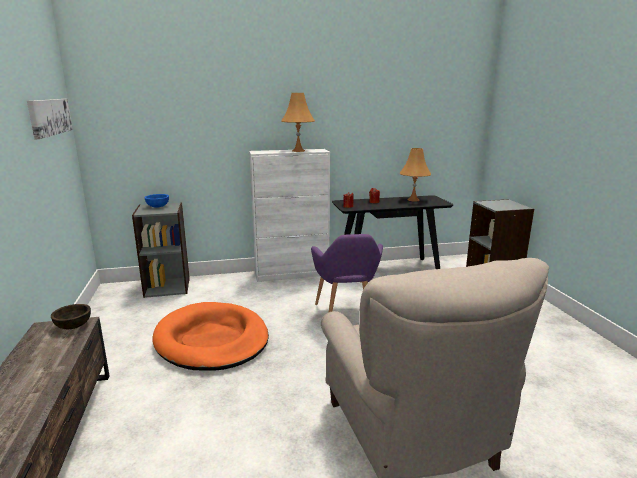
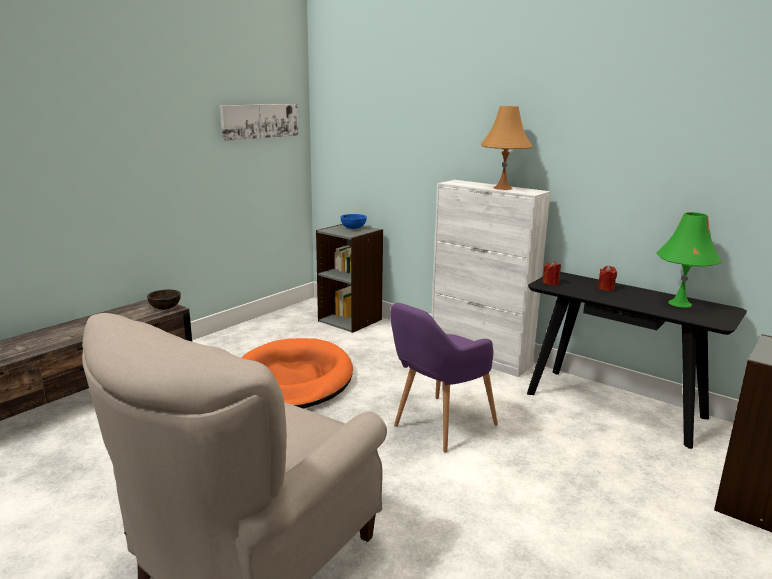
camera: 50 degrees right, 0 degrees up
(413, 200) = (679, 303): orange table lamp -> green table lamp

